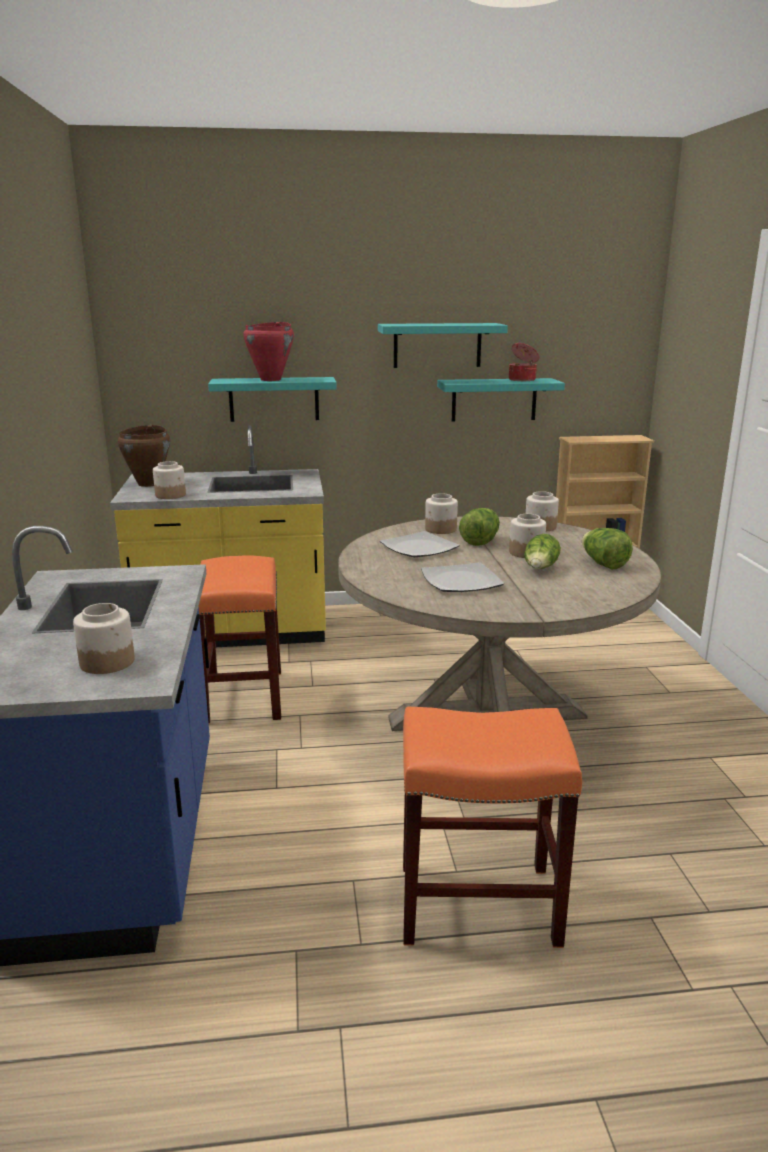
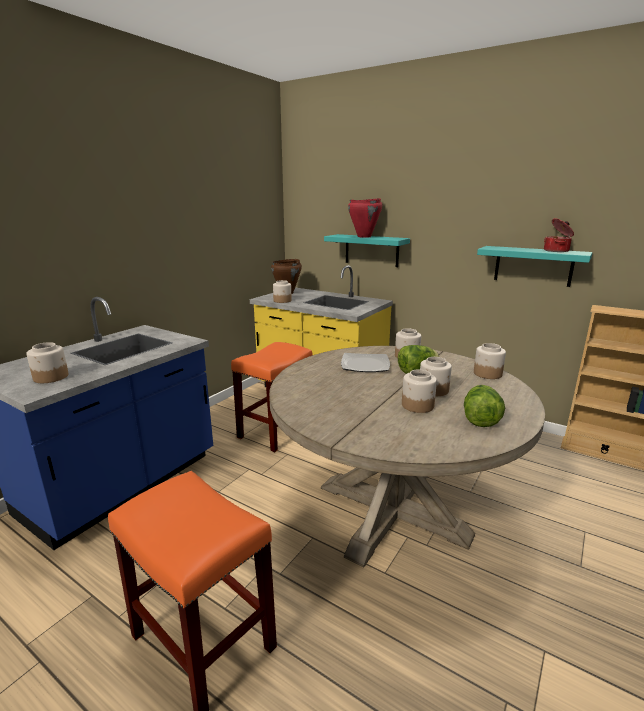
camera: 40 degrees right, 0 degrees up
(437, 345) = (488, 218): turquoise shelf -> none
(461, 581) = (342, 395): plate -> none
(540, 569) = (418, 405): lettuce -> jar

